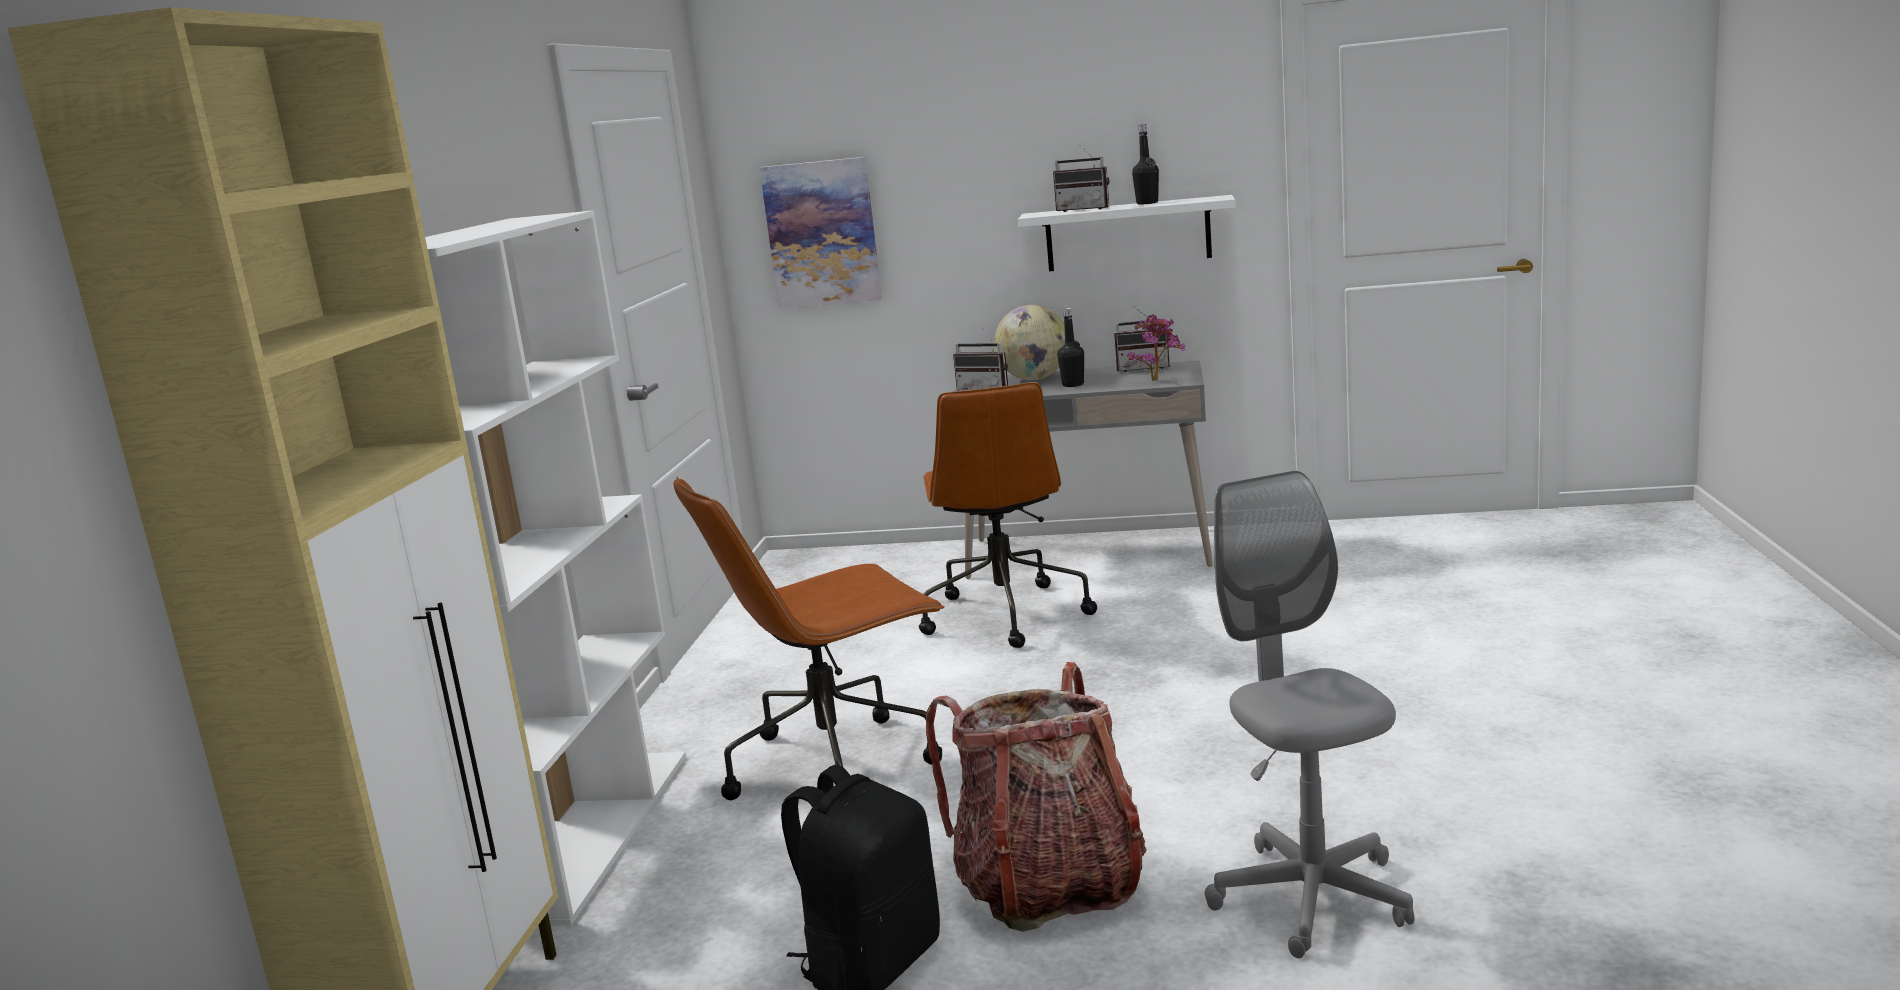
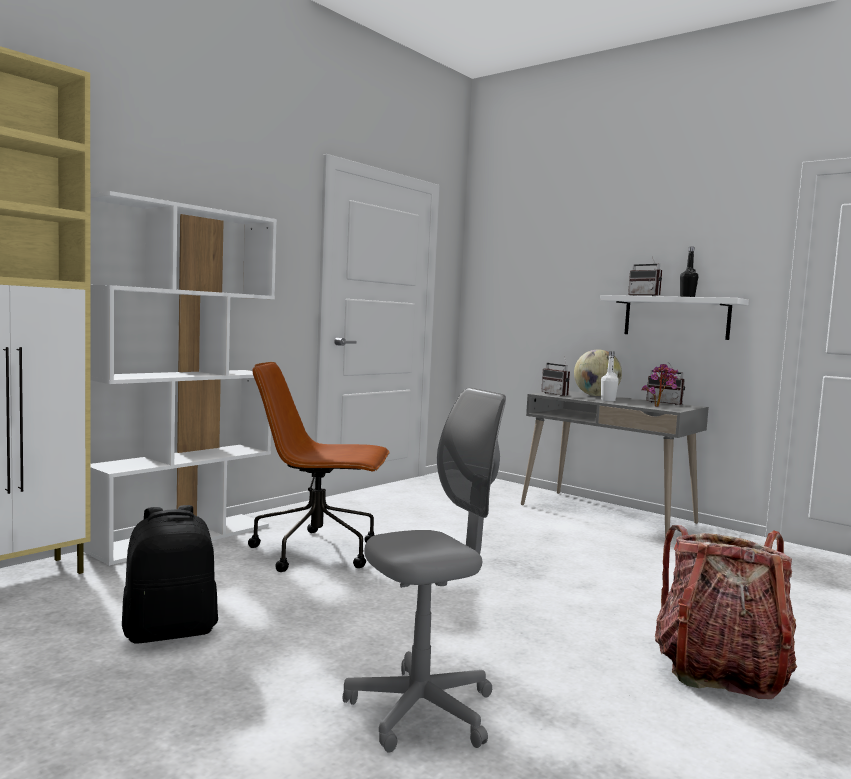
camera: 30 degrees right, 10 degrees down
(822, 233) = (507, 295): picture -> none
(1004, 615) = (511, 524): brown office chair -> none
(1048, 885) = (304, 638): backpack -> backpack (719, 671)
(1073, 385) = (608, 400): black bottle -> white bottle
(1311, 897) = (422, 711): grey office chair -> grey office chair turned 45 degrees clockwise

